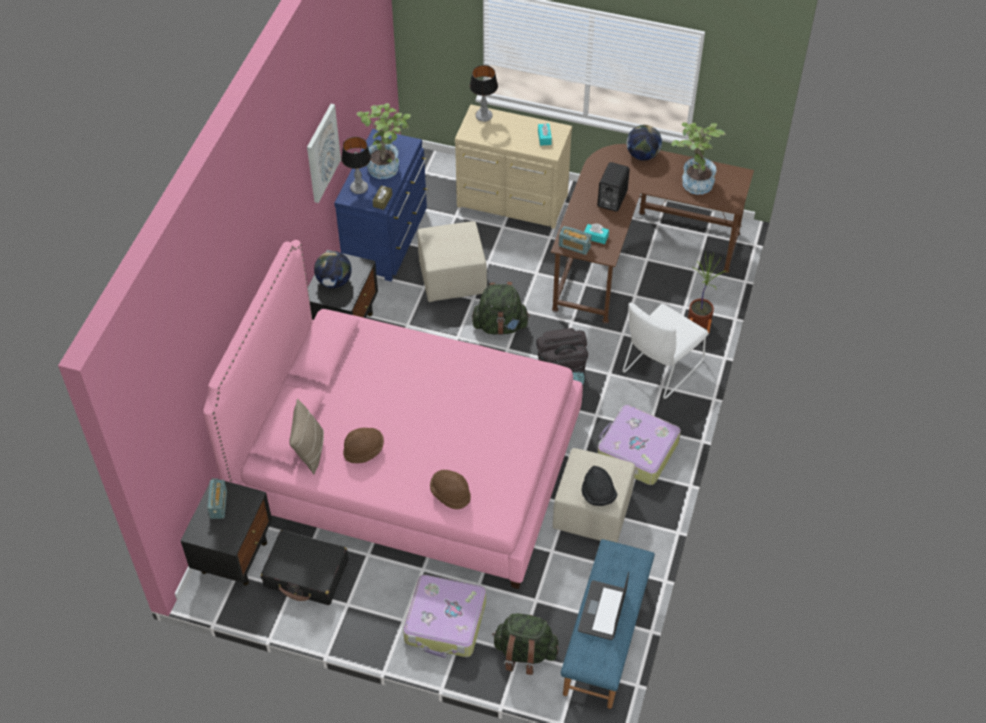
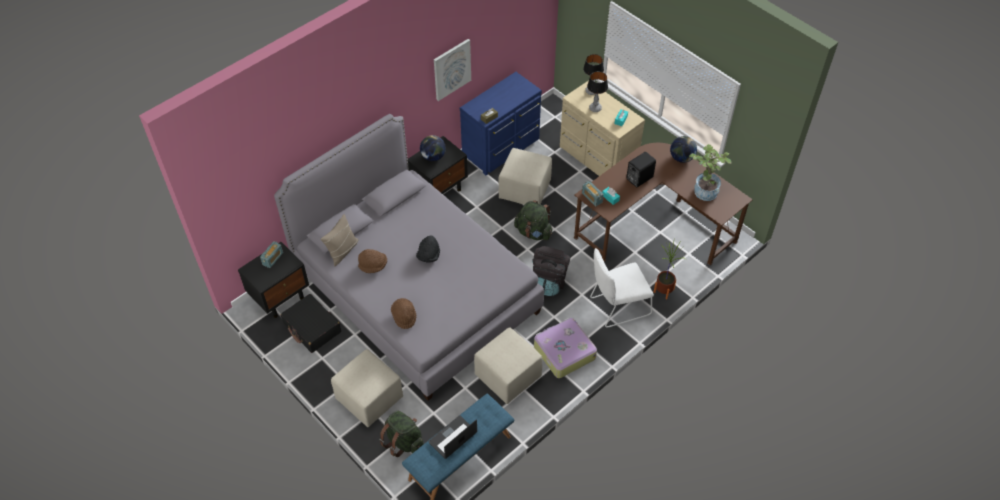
camera: 30 degrees right, 0 degrees up
(358, 188) = (480, 104): table lamp -> table lamp (595, 108)
(387, 165) = (507, 97): potted plant -> none
(407, 464) = (416, 291): pink bed -> grey bed
(445, 623) = (370, 398): suitcase -> beige ottoman
(598, 494) = (502, 364): black hat -> black hat (429, 256)

